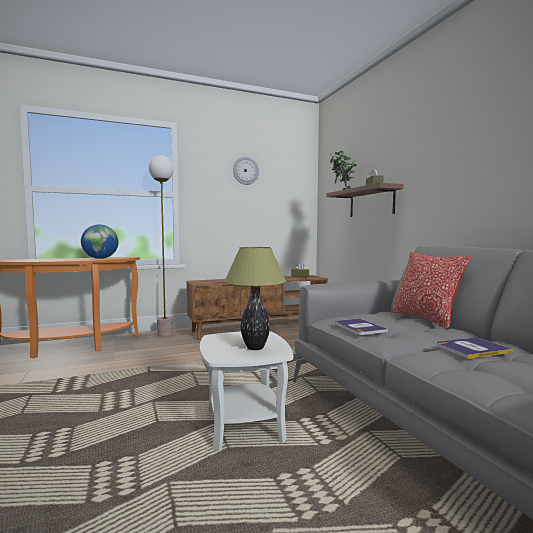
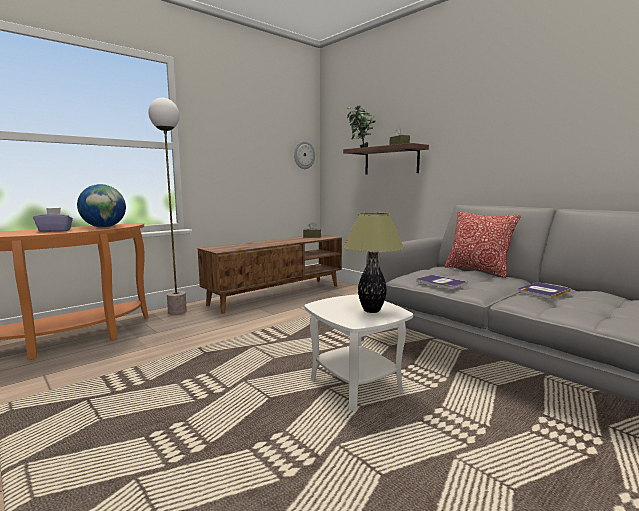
camera: 20 degrees left, 5 degrees up
(61, 259) = (55, 231): none -> purple tissue box
(245, 171) = (250, 120): wall clock -> wall clock (304, 155)

